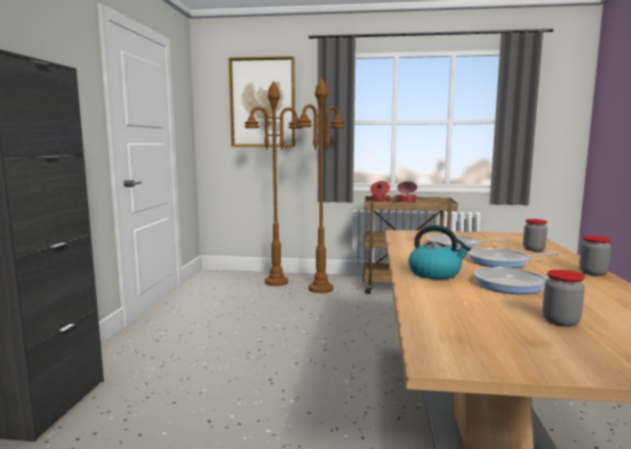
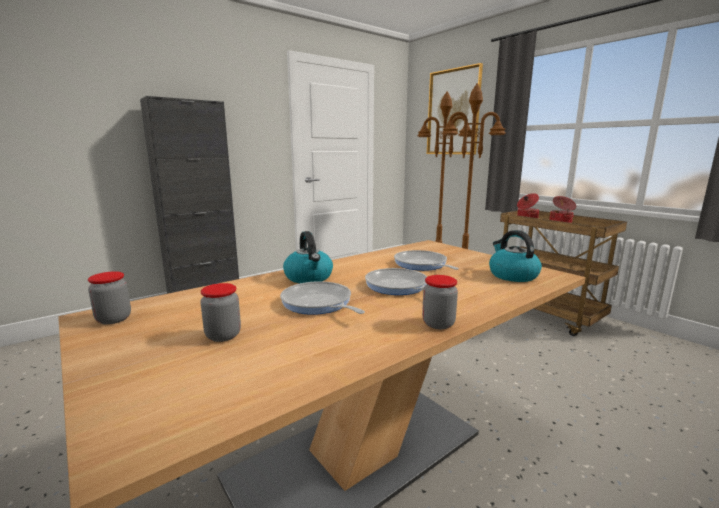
camera: 45 degrees right, 5 degrees up
(515, 240) = (512, 275): none -> kettle
(533, 249) = (488, 287): jar -> jar (113, 319)

